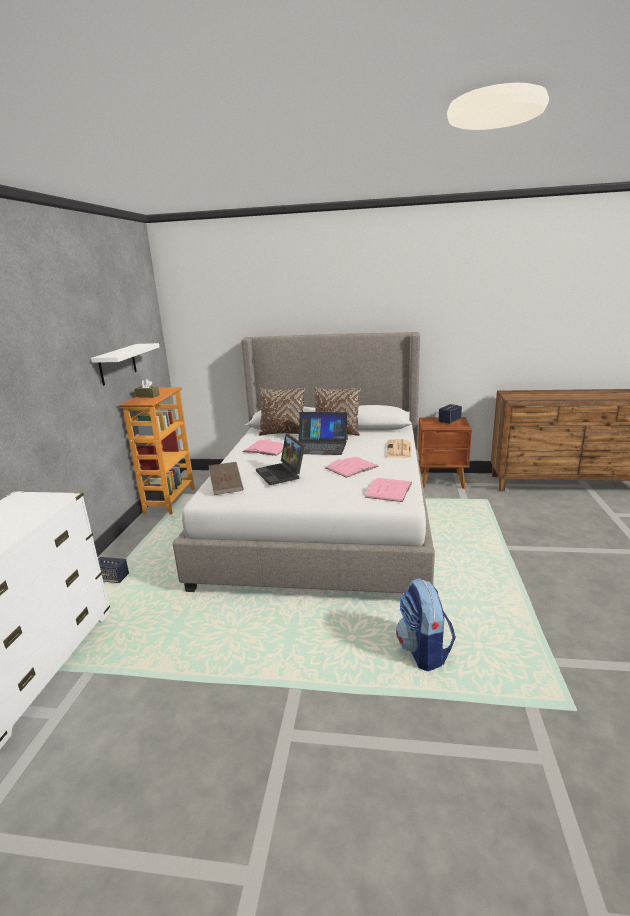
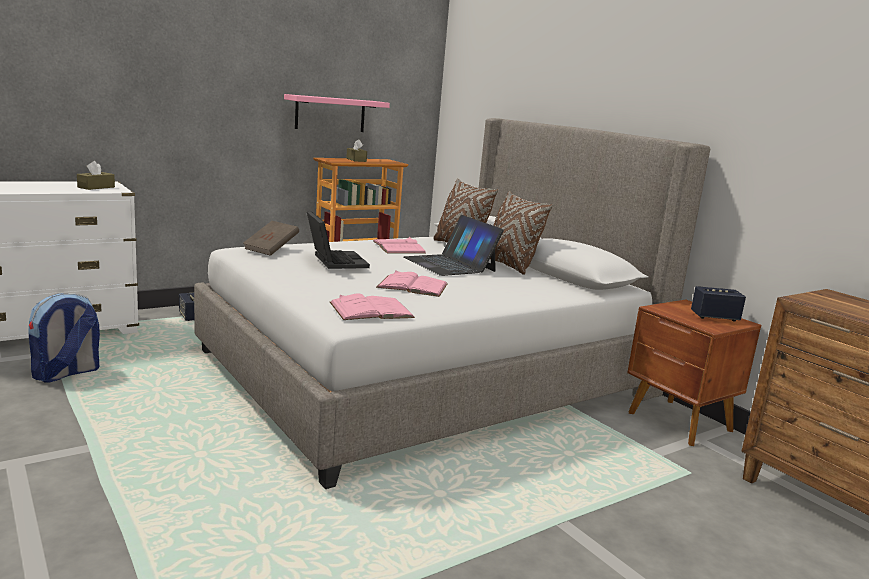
camera: 45 degrees right, 5 degrees down
(33, 504) = (96, 187): none -> brown tissue box
(117, 364) = (330, 114): white shelf -> pink shelf
(282, 474) = (334, 261): laptop -> laptop turned 135 degrees clockwise
(399, 449) = (518, 299): newspaper -> none
(424, 651) = (216, 509): backpack -> backpack (66, 374)

